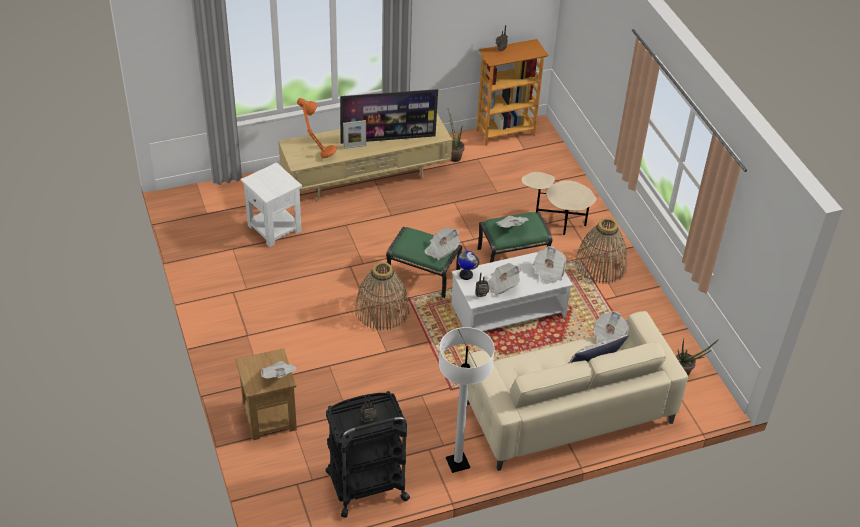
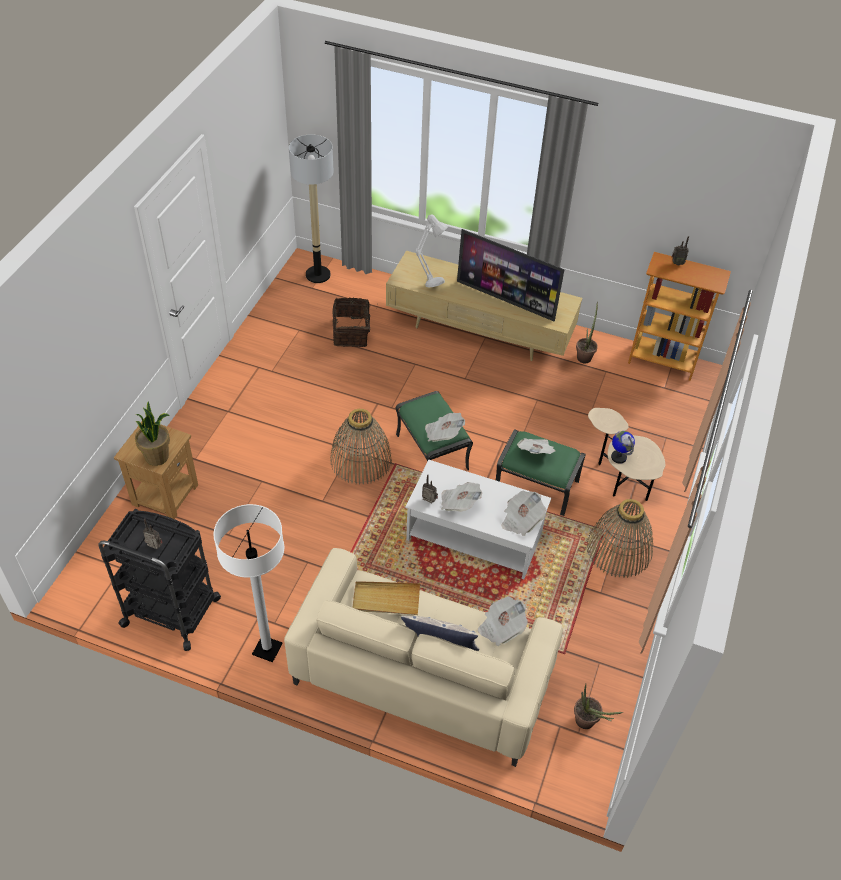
camera: 40 degrees right, 5 degrees up
(199, 201) = (318, 274): none -> floor lamp
(275, 228) = (352, 332): white side table -> basket
(278, 376) = (157, 457): newspaper -> potted plant
(317, 148) = (431, 275): orange table lamp -> grey table lamp
(354, 147) = (467, 291): picture frame -> none
(466, 275) = (437, 471): globe -> globe (618, 457)
(526, 367) = (386, 599): none -> beige tray

